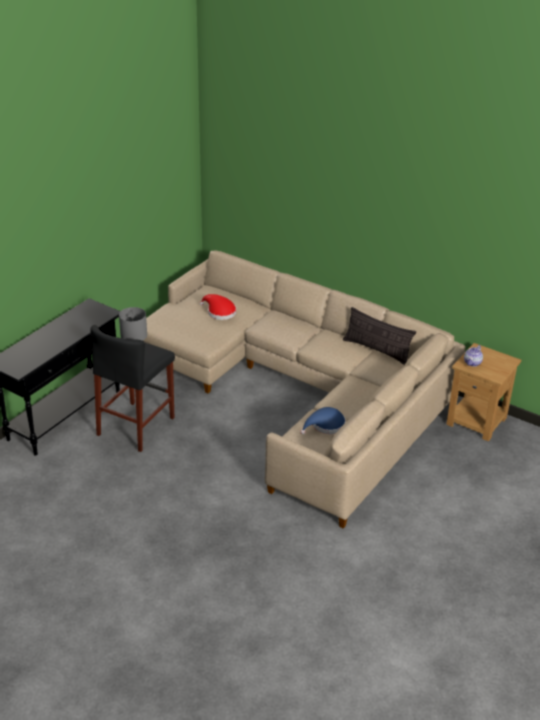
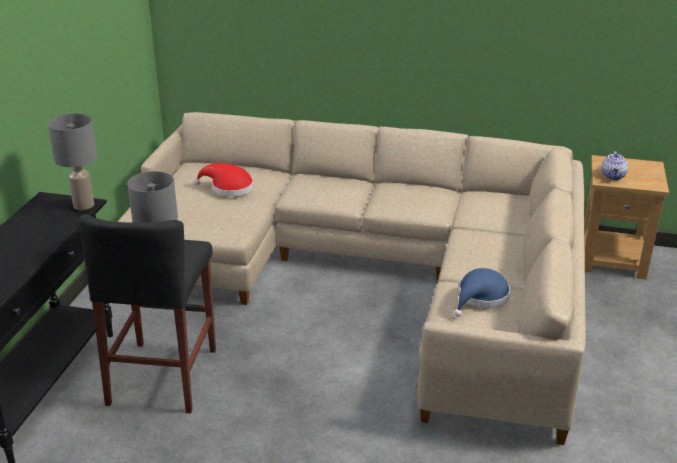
camera: 20 degrees left, 5 degrees down
(108, 313) = (83, 205): none -> grey table lamp
(377, 350) = (469, 192): pillow -> none

